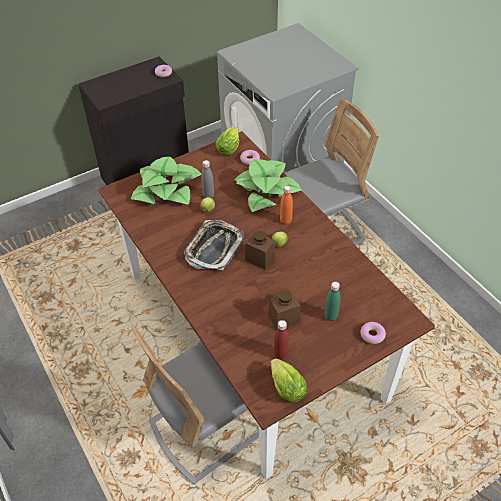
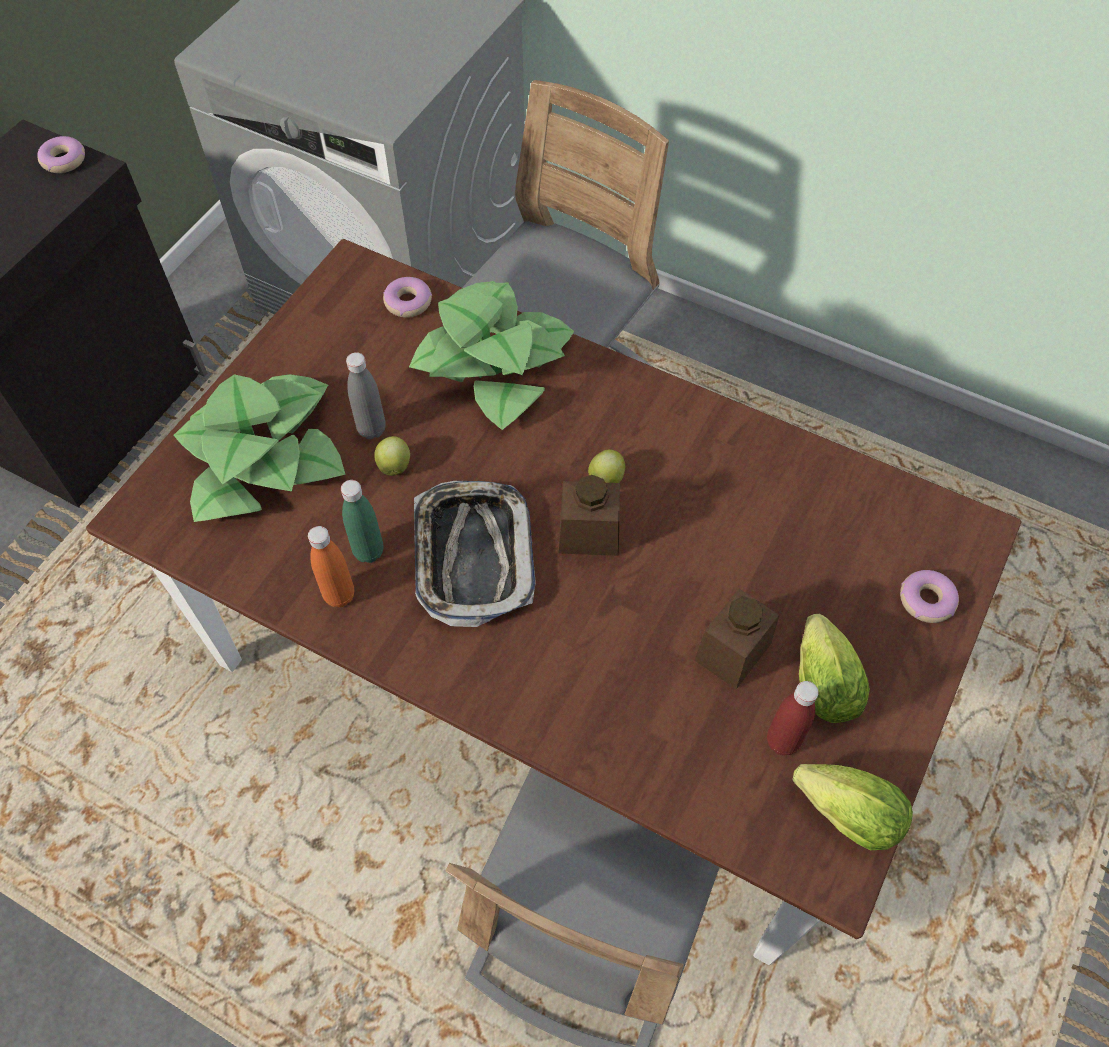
camera: 30 degrees left, 10 degrees up
(229, 147) = (342, 291): lettuce -> lettuce (821, 679)
(285, 221) = (583, 417): orange bottle -> orange bottle (339, 595)
(330, 316) = (821, 599): green bottle -> green bottle (368, 551)

